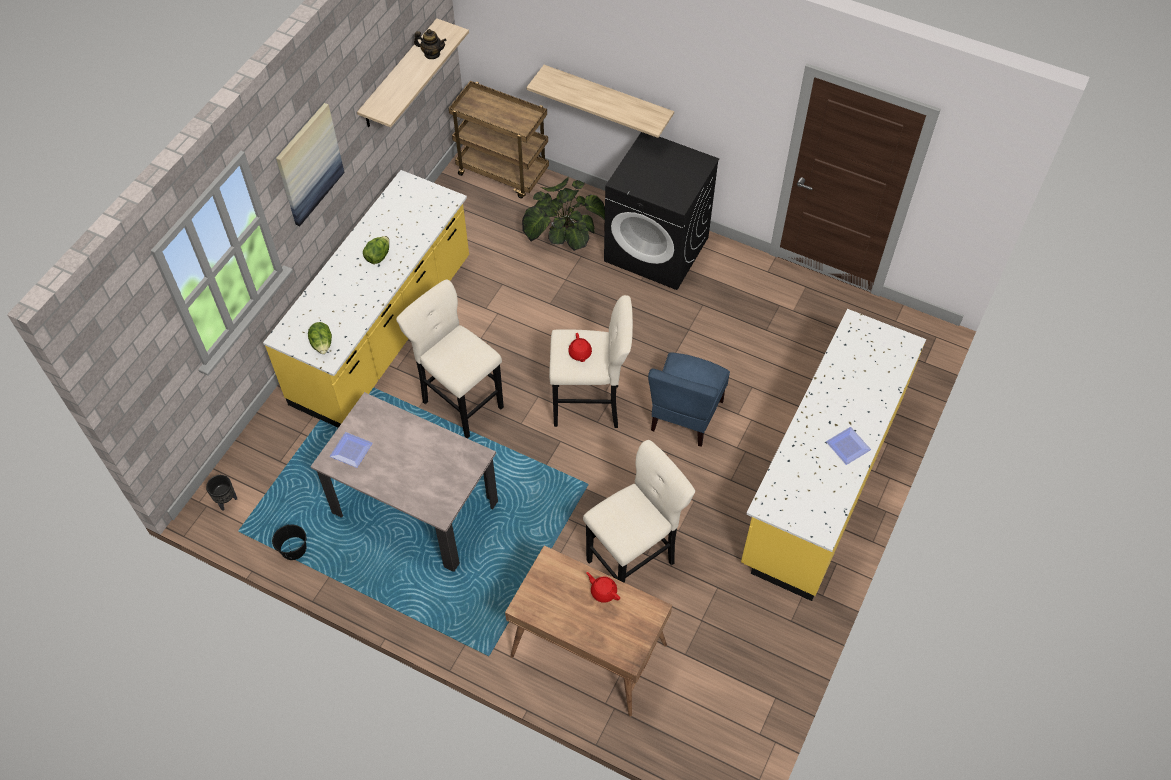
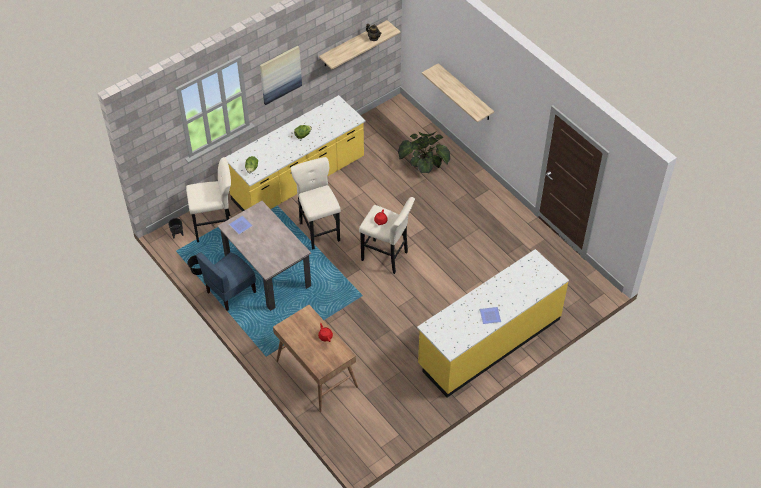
camera: 25 degrees right, 5 degrees down
(503, 173) = (409, 118): brown cart -> none
(634, 559) = (365, 341): beige stool -> beige stool (216, 228)
(657, 249) = (471, 189): black washing machine -> none
(685, 415) = (435, 281): blue chair -> blue chair (230, 292)

